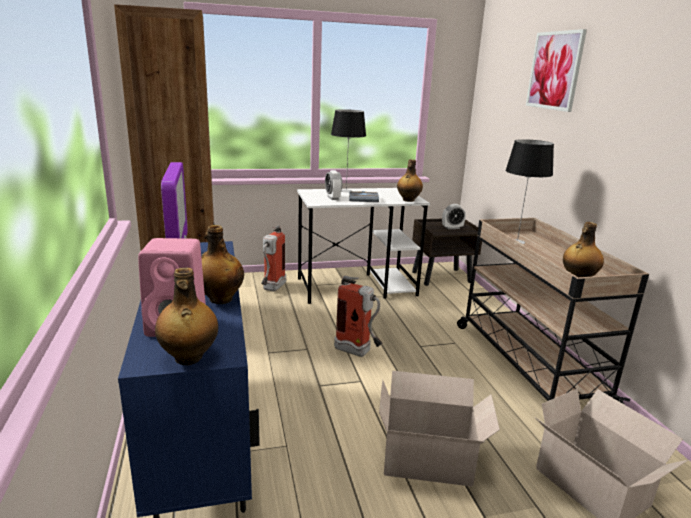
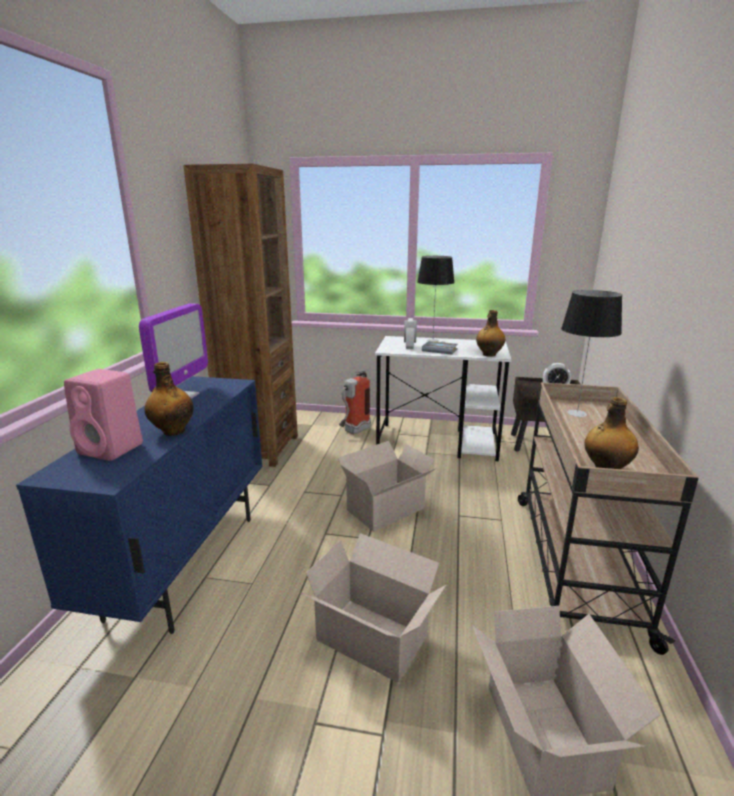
camera: 25 degrees right, 0 degrees up
(188, 358) = (81, 478): bottle -> none
(358, 352) = (387, 509): fire extinguisher -> cardboard box
(555, 70) = (660, 204): picture -> none

